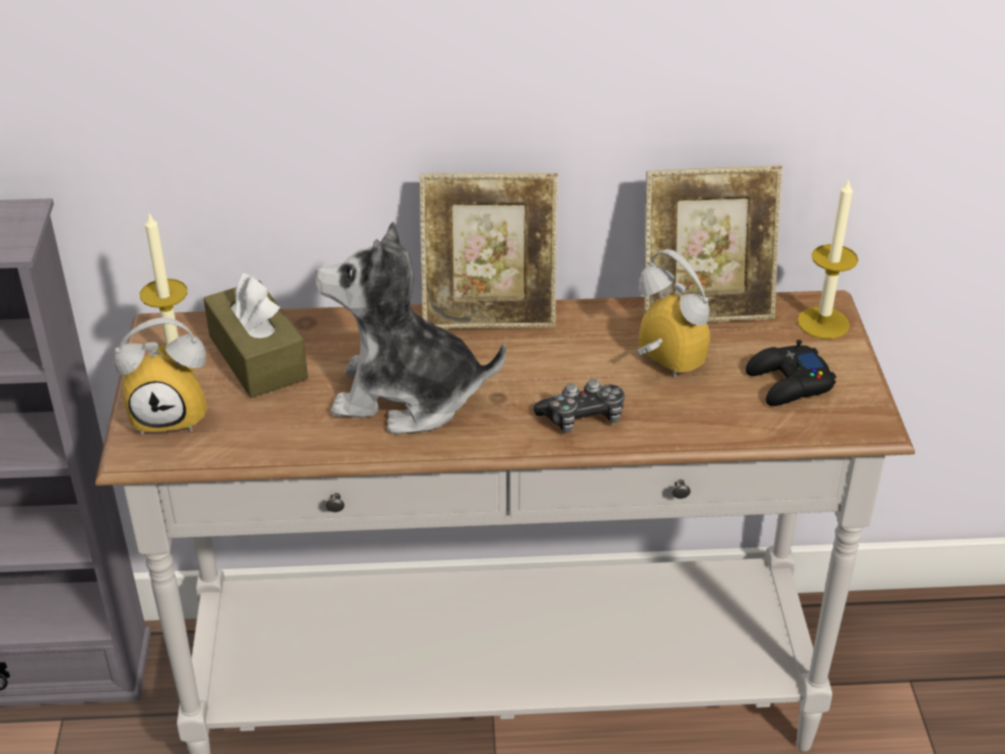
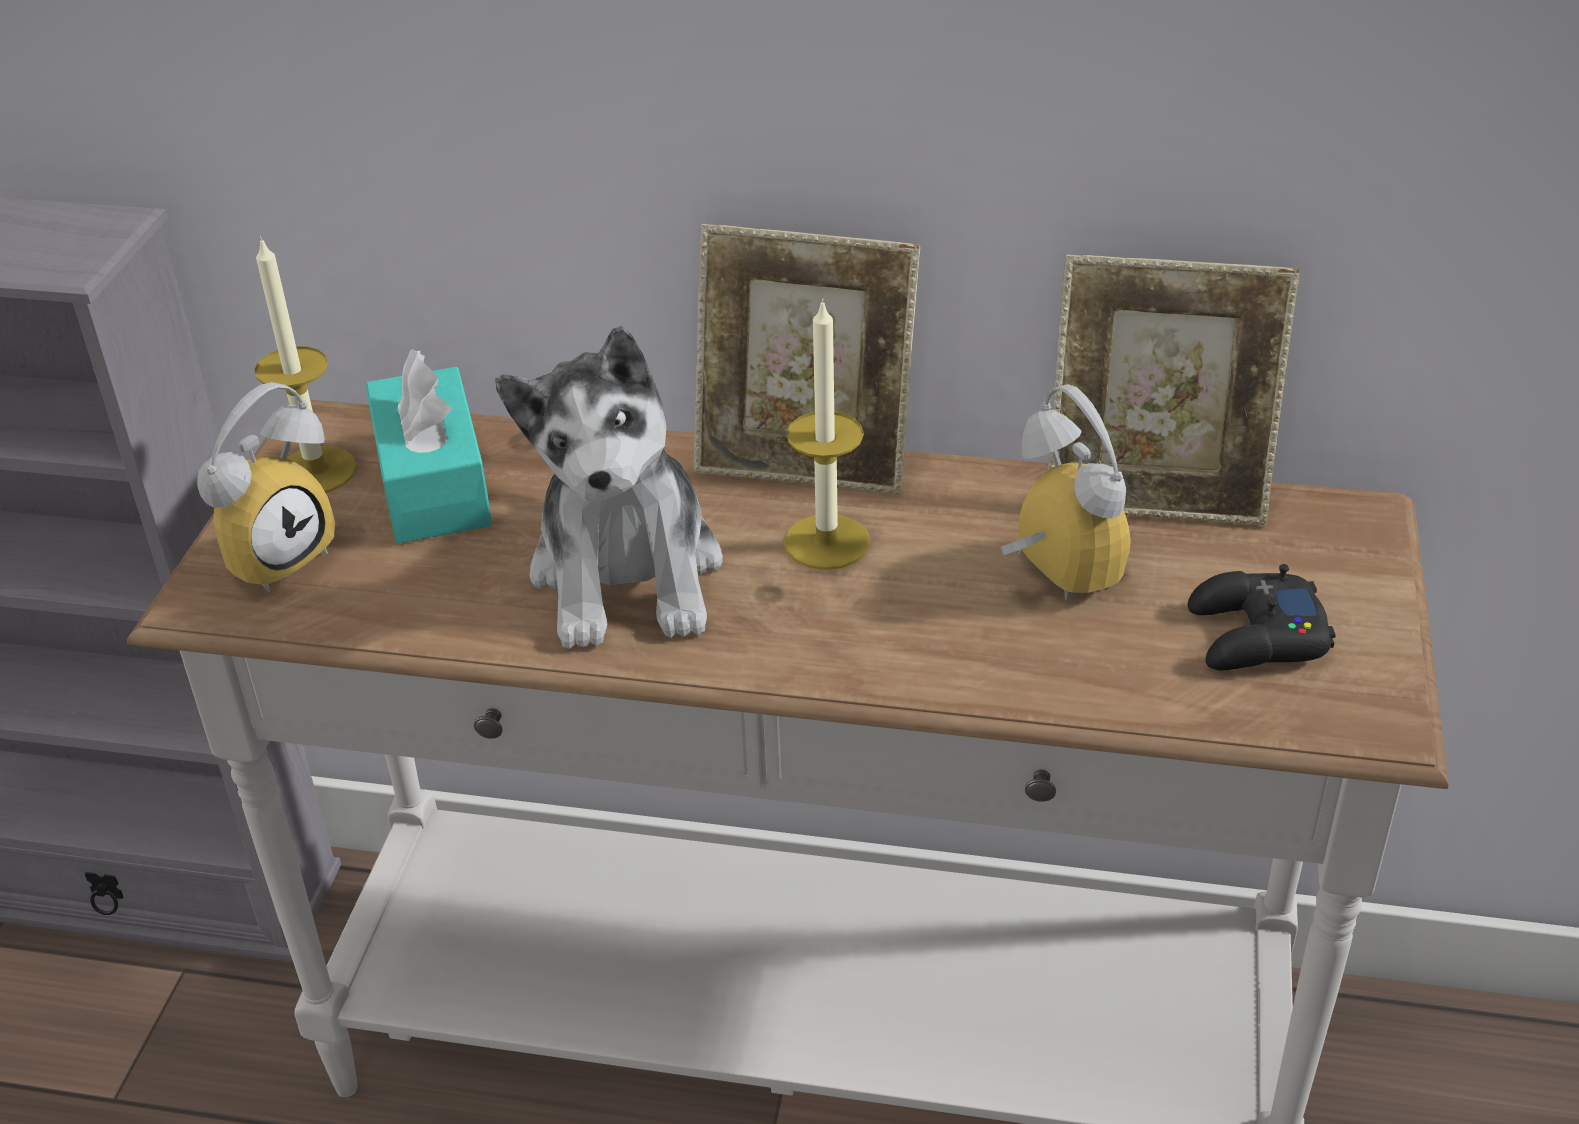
camera: 15 degrees right, 0 degrees up
(173, 414) = (276, 553): alarm clock -> alarm clock turned 60 degrees counterclockwise
(258, 357) = (433, 484): brown tissue box -> turquoise tissue box
(407, 397) = (628, 573): plush toy -> plush toy turned 120 degrees counterclockwise
(583, 417) = (892, 645): game controller -> none
(823, 323) = (1348, 543): candle -> candle (827, 542)

